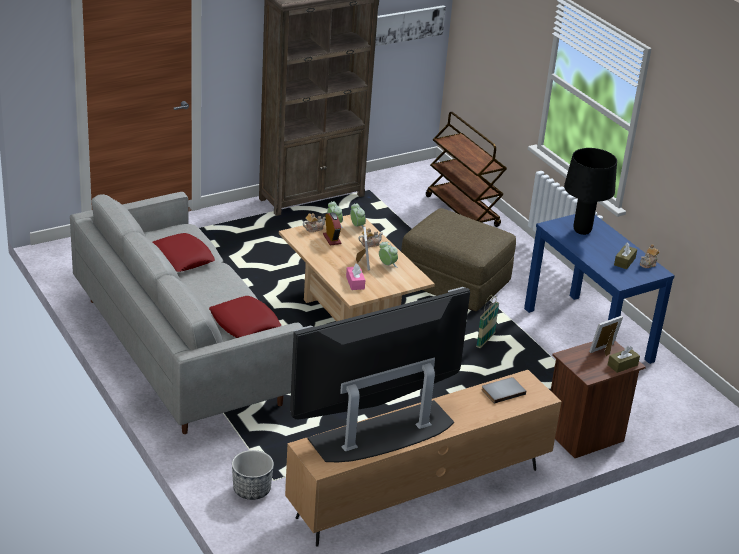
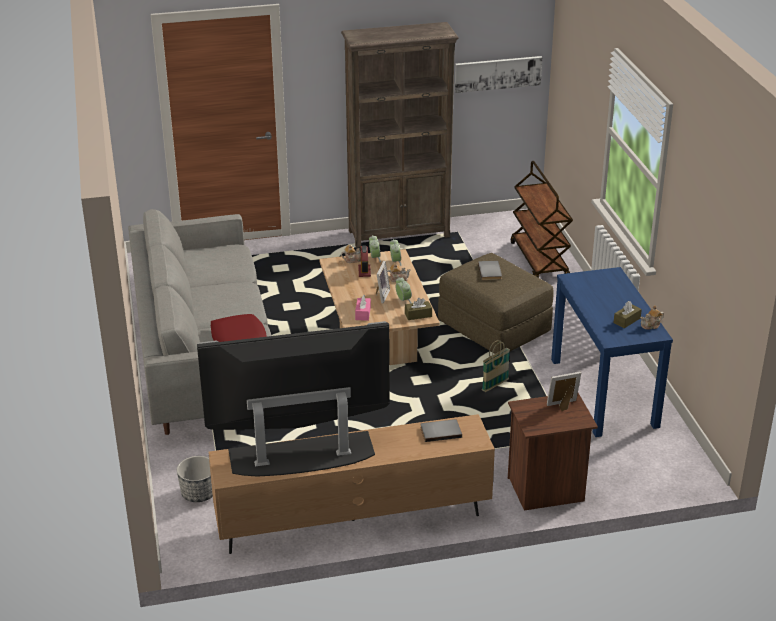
camera: 20 degrees right, 0 degrees up
(181, 258) = (216, 274): red pillow -> none
(452, 227) = (491, 271): none -> grey book
(581, 231) = (599, 286): black table lamp -> none
(622, 365) = (573, 422): brown tissue box -> brown tissue box (418, 315)

